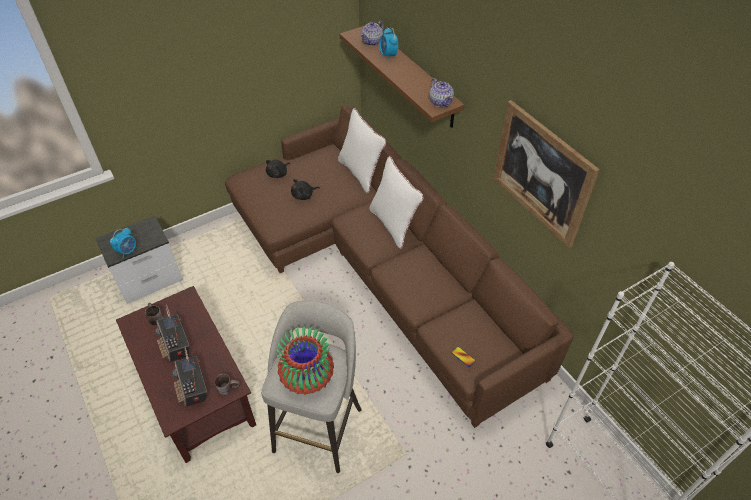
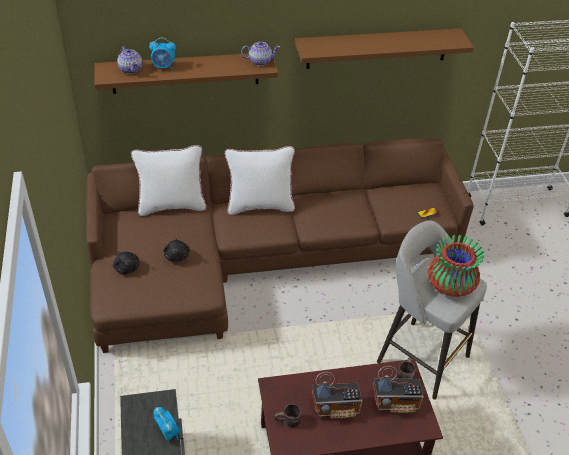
camera: 70 degrees left, 5 degrees down
(541, 173) = (377, 48): picture -> brown shelf

